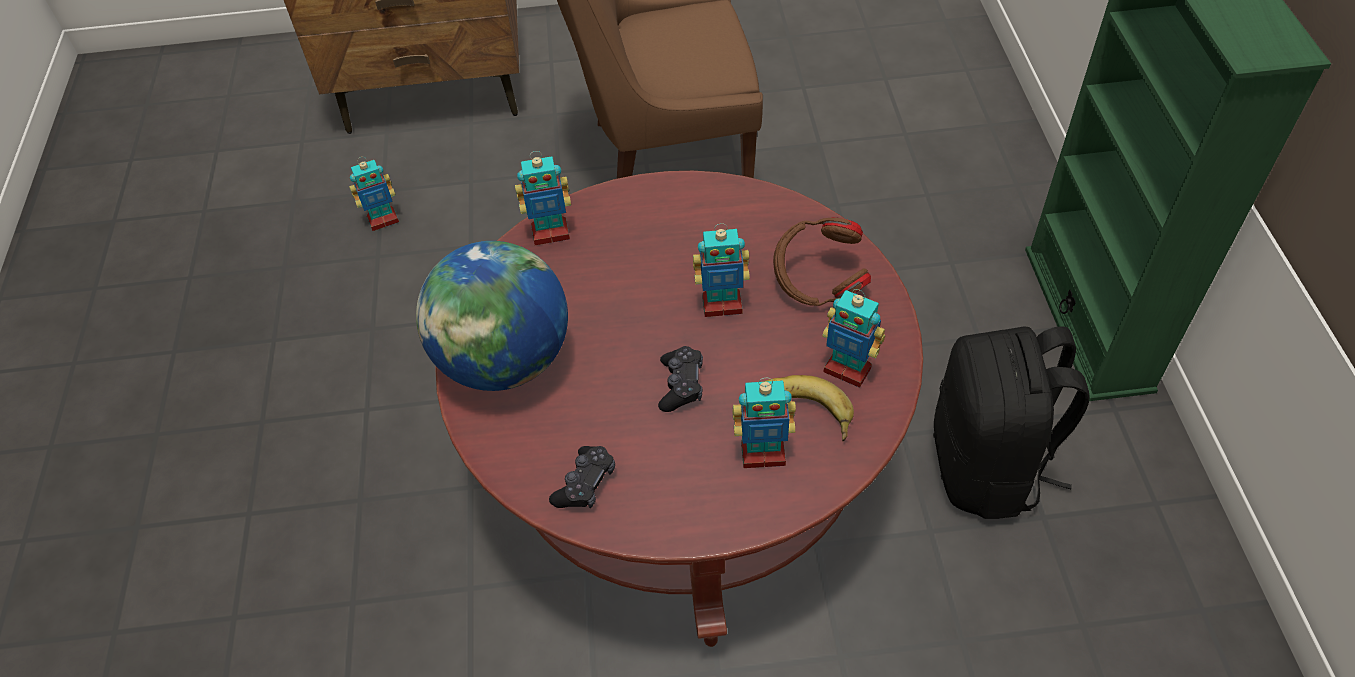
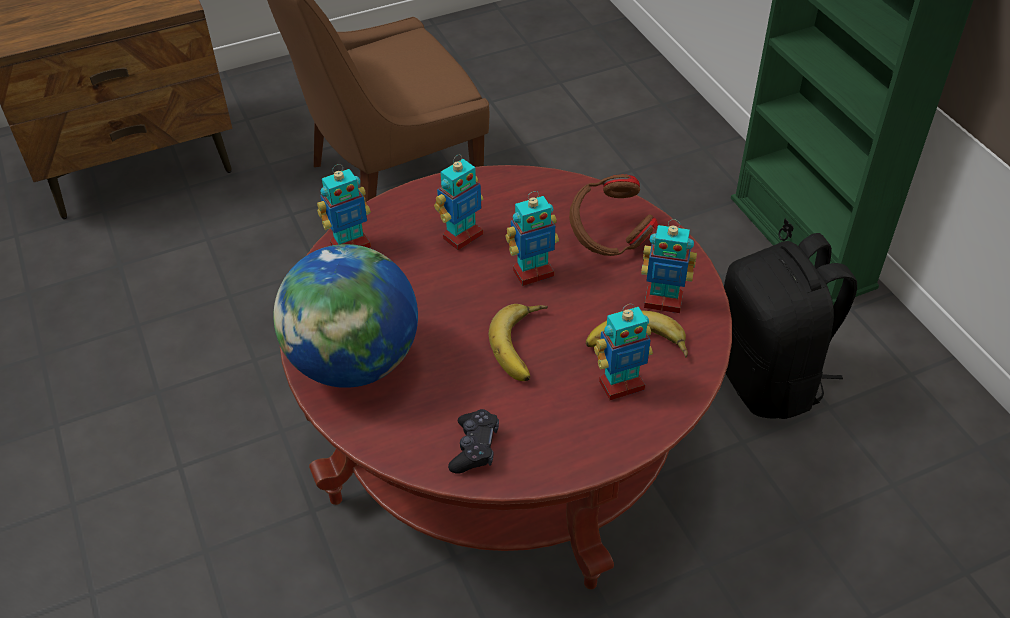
camera: 20 degrees left, 5 degrees down
(383, 220) = (131, 290): toy robot -> toy robot (462, 236)
(681, 385) = (525, 346): black game controller -> banana

